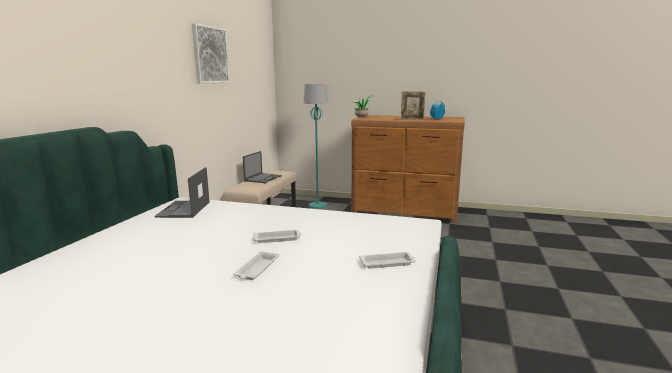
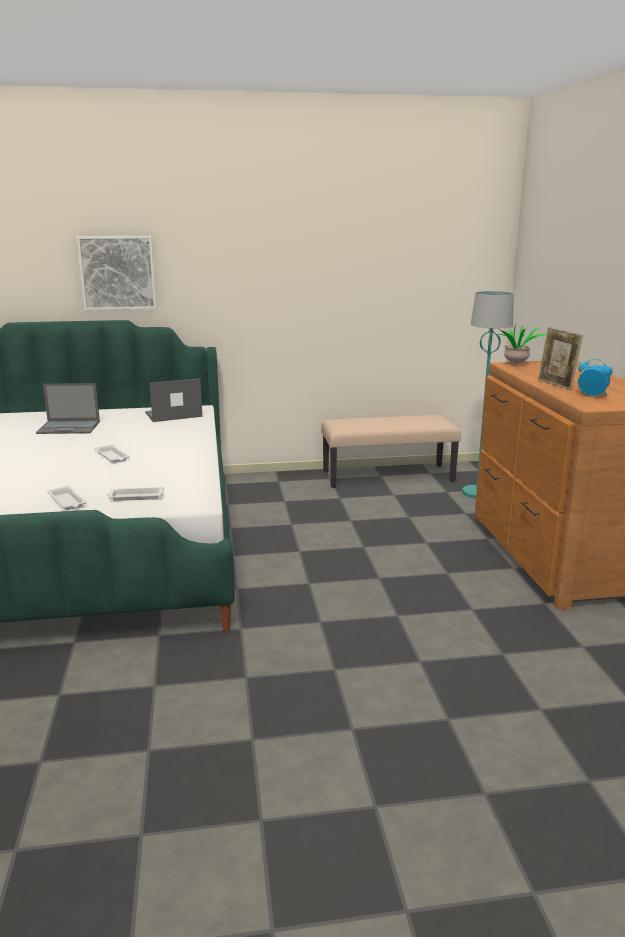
camera: 65 degrees right, 5 degrees up
(210, 55) = (329, 246): picture -> picture (117, 273)
(257, 269) = (41, 463): white tray -> white tray (135, 497)
(263, 178) = (390, 421): laptop -> laptop (69, 427)

